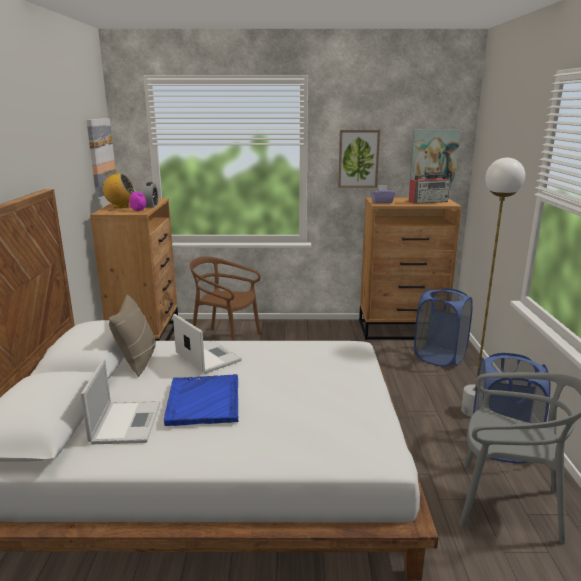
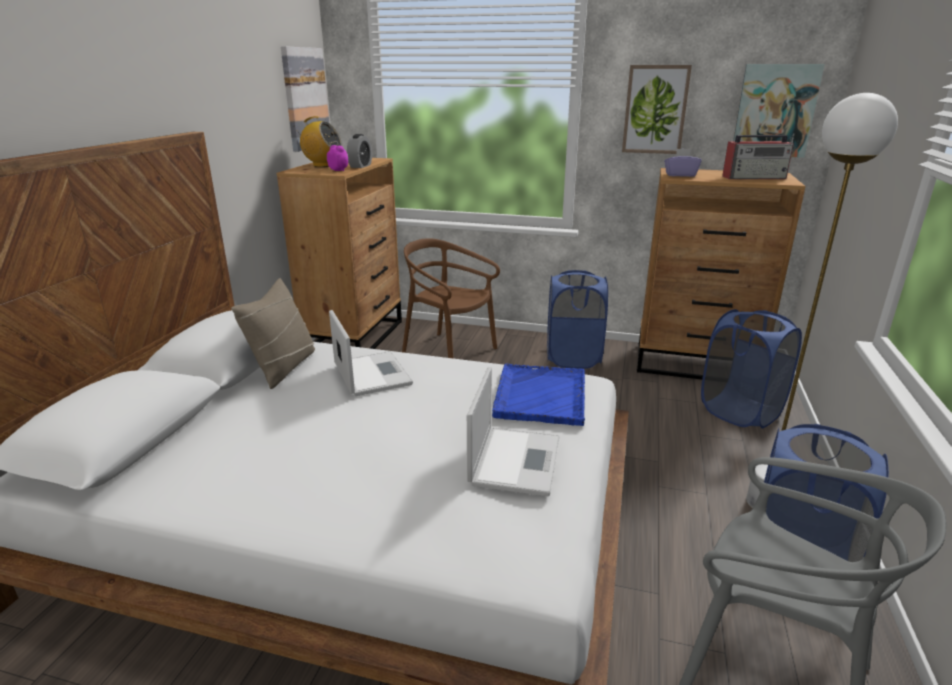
camera: 15 degrees right, 5 degrees up
(126, 422) = (217, 450): laptop -> laptop (515, 459)
(203, 401) = (328, 437): blue tray -> blue tray (540, 396)
(318, 335) = (573, 357): none -> blue laundry basket

